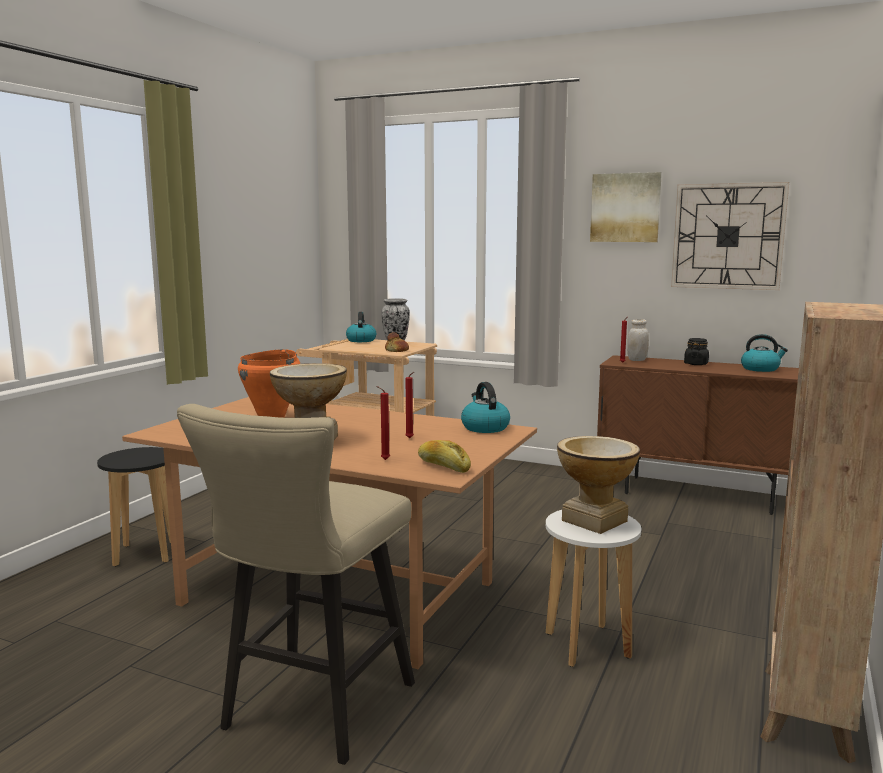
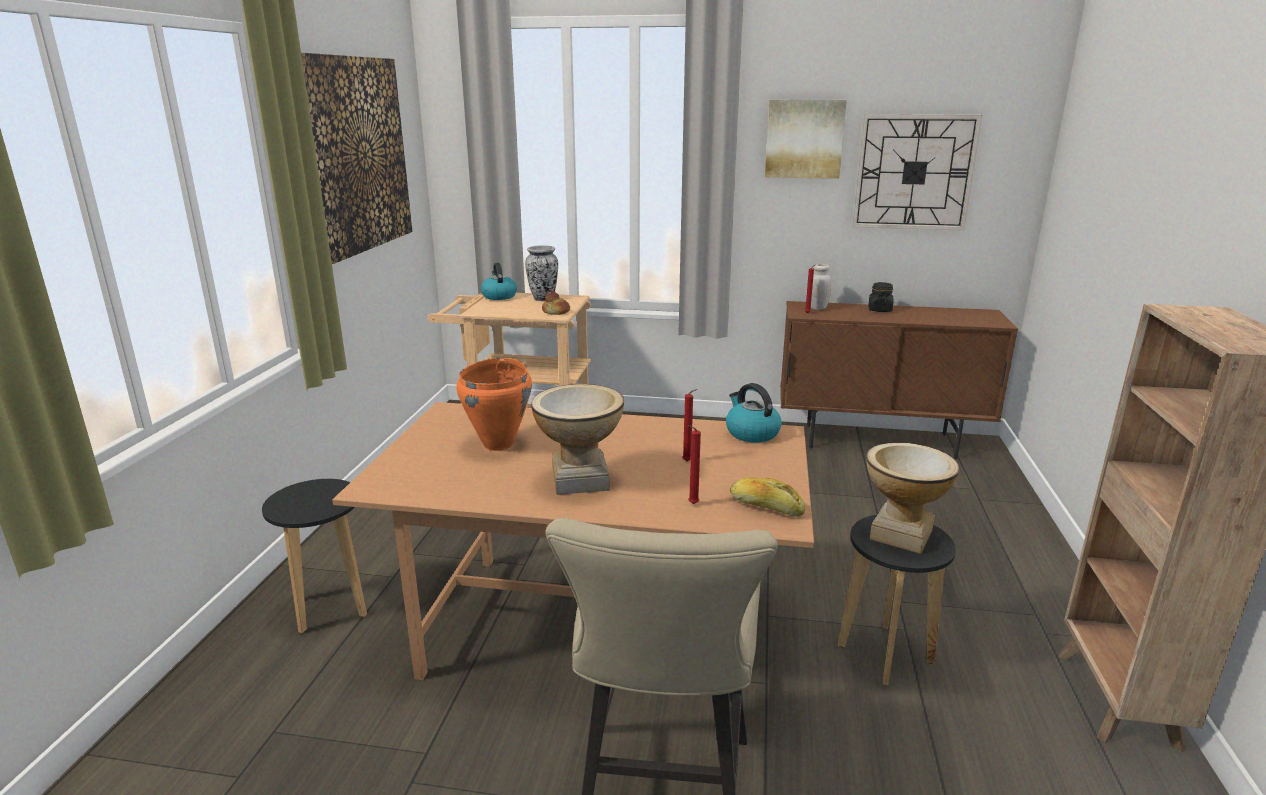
camera: 15 degrees left, 10 degrees up
(247, 216) = (357, 155): none -> picture
(588, 645) = (885, 654): white stool -> black stool
(760, 369) = (946, 313): kettle -> none

